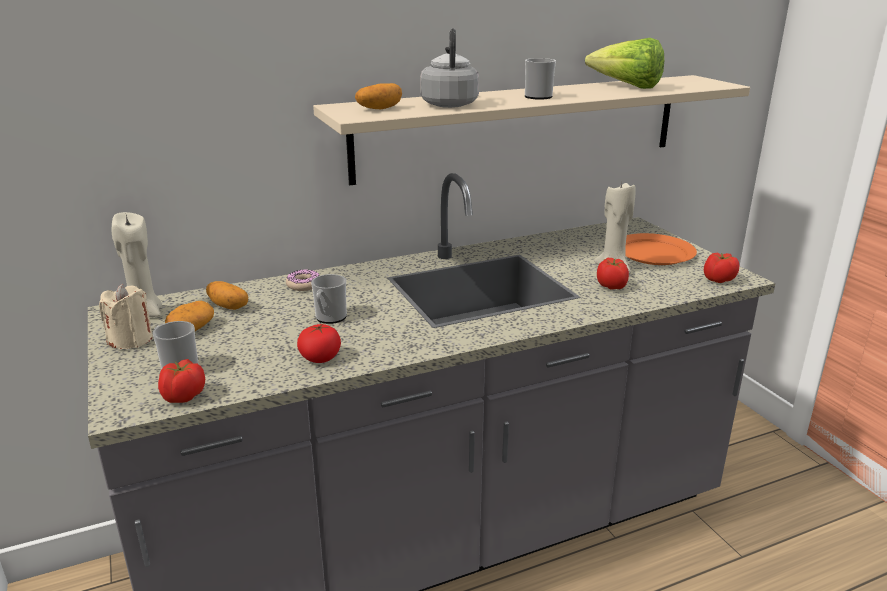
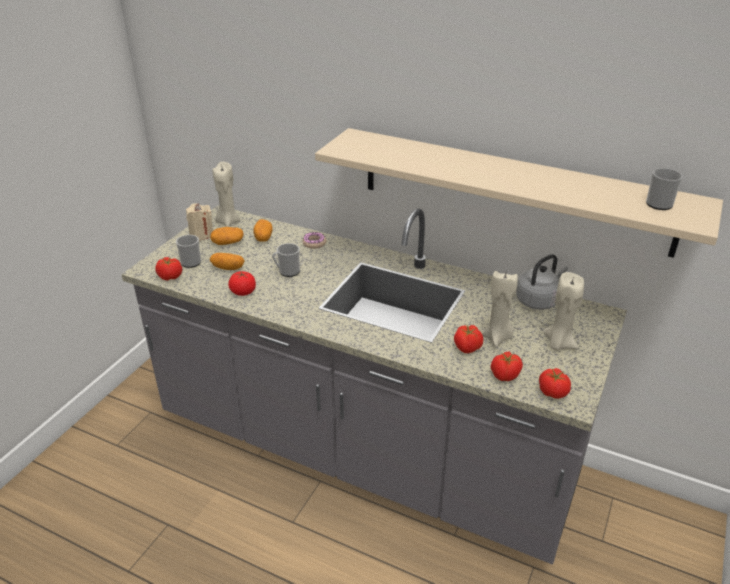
camera: 50 degrees right, 10 degrees up
(379, 108) = (366, 147): potato -> potato (228, 268)
(449, 104) = (415, 159): grey kettle -> grey kettle (539, 300)
(537, 96) = (494, 174): mug -> mug (661, 203)
(627, 87) = (596, 191): lettuce -> none
(653, 253) = (558, 343): orange plate -> beige candle
(672, 288) = (504, 375): none -> tomato

